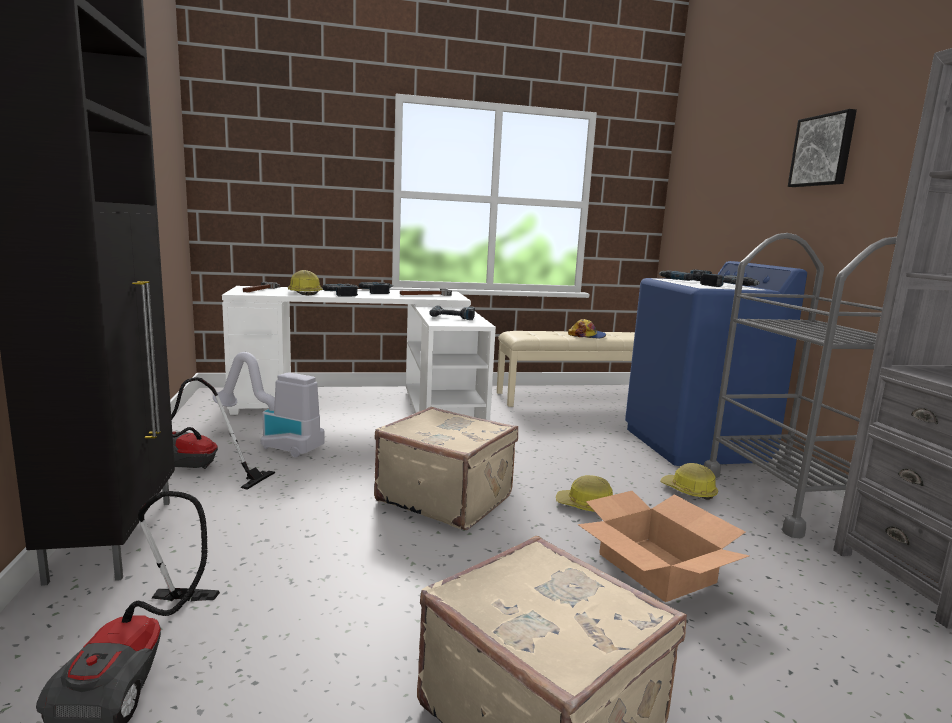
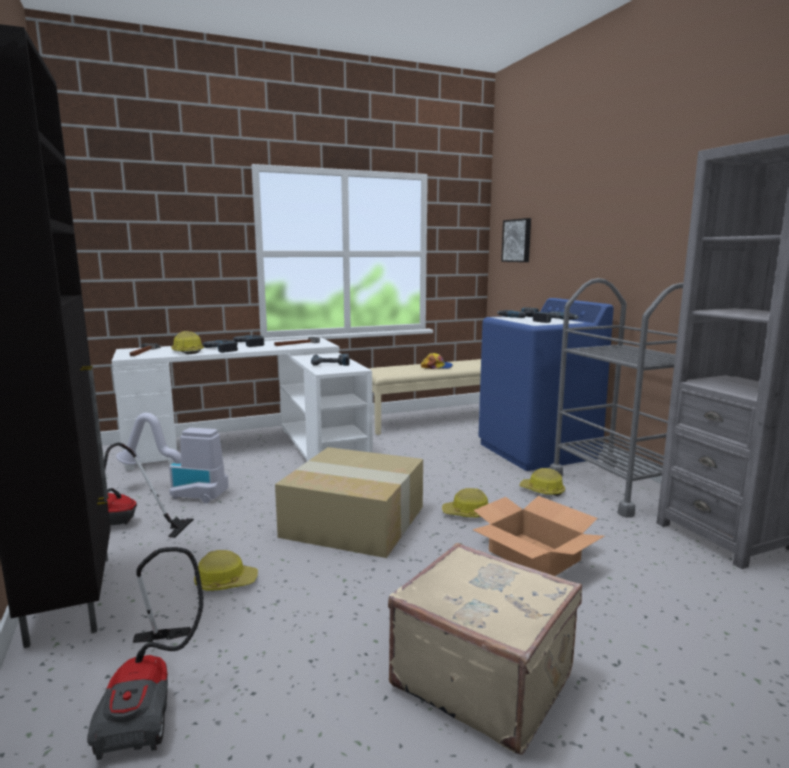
camera: 10 degrees left, 0 degrees up
(279, 545) = (225, 582): none -> hard hat
(445, 498) = (351, 522): beige suitcase -> cardboard box
(823, 150) = (617, 210): picture -> picture (517, 240)

